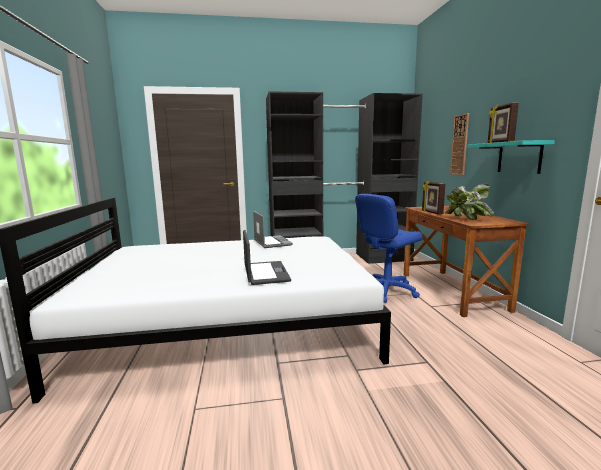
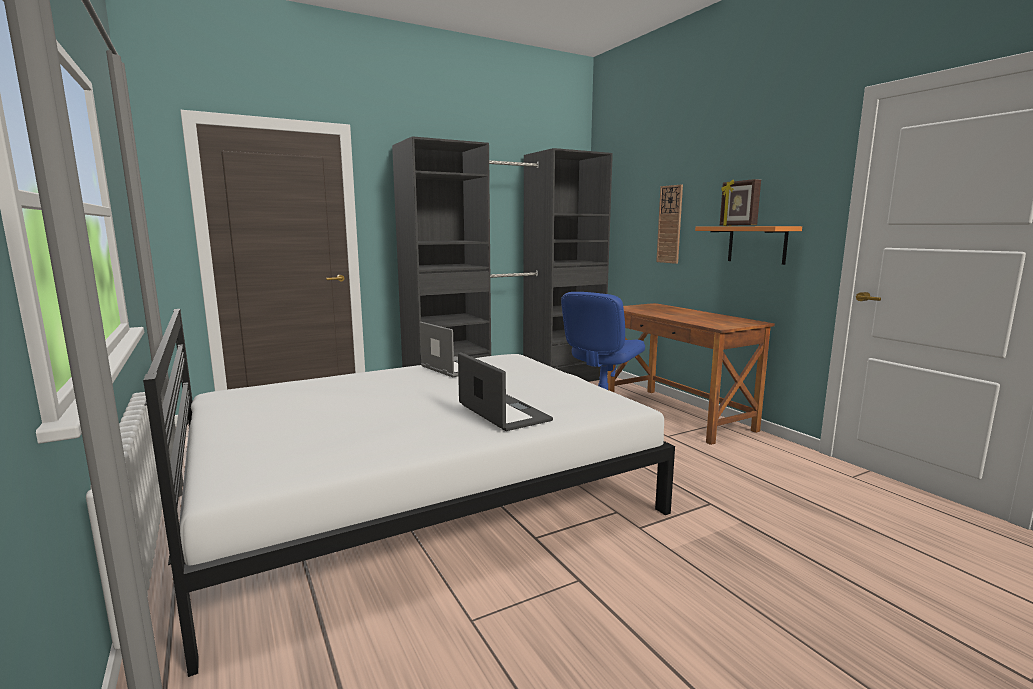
camera: 20 degrees left, 0 degrees up
(431, 212) = (651, 314): picture frame -> none
(466, 220) = (705, 322): potted plant -> none
(519, 157) = (757, 244): turquoise shelf -> orange shelf

